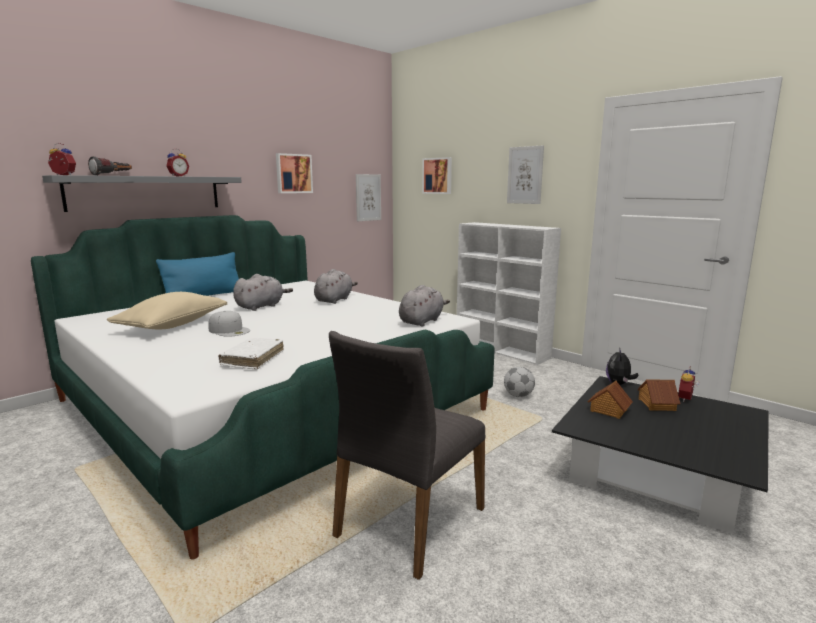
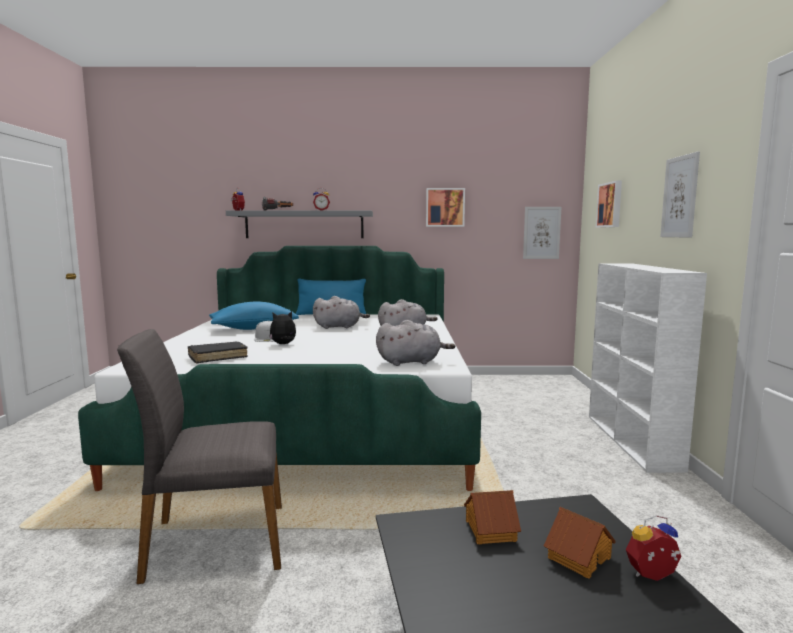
camera: 45 degrees right, 5 degrees down
(172, 325) = (254, 328): beige pillow -> blue pillow
(253, 359) = (218, 357): white book -> black book
(518, 395) = (542, 494): football -> none
(619, 384) = (591, 513): plush toy -> plush toy (283, 344)

